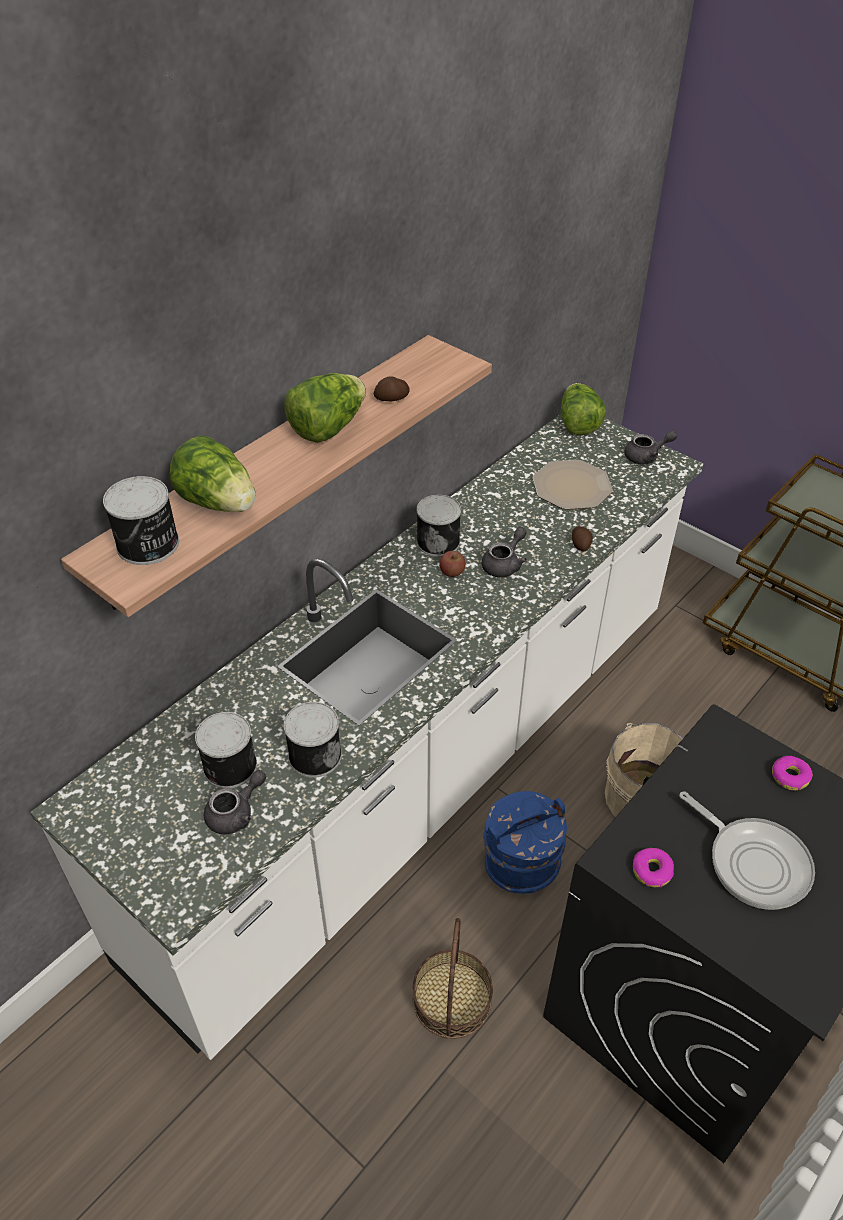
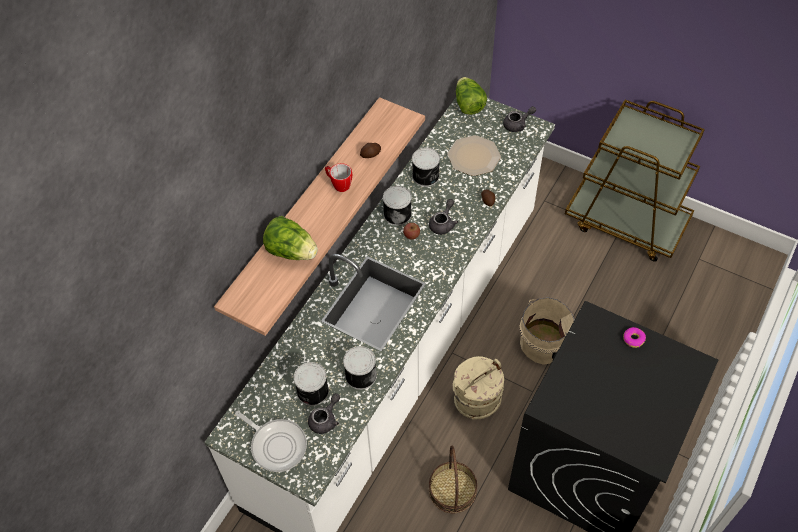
camera: 10 degrees left, 10 degrees up
(148, 545) = (261, 288): can -> can (426, 176)
(328, 428) = (339, 184): lettuce -> mug
(521, 862) = (476, 399): blue bucket -> beige bucket
(651, 871) = (566, 410): donut -> none
(753, 862) = (619, 394): frying pan -> frying pan (276, 445)

